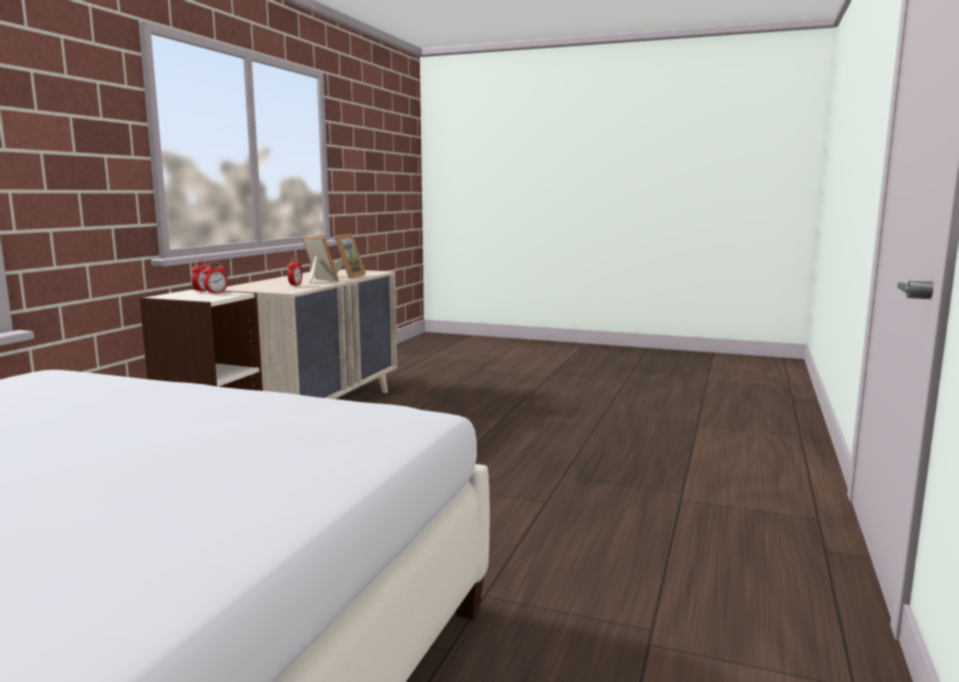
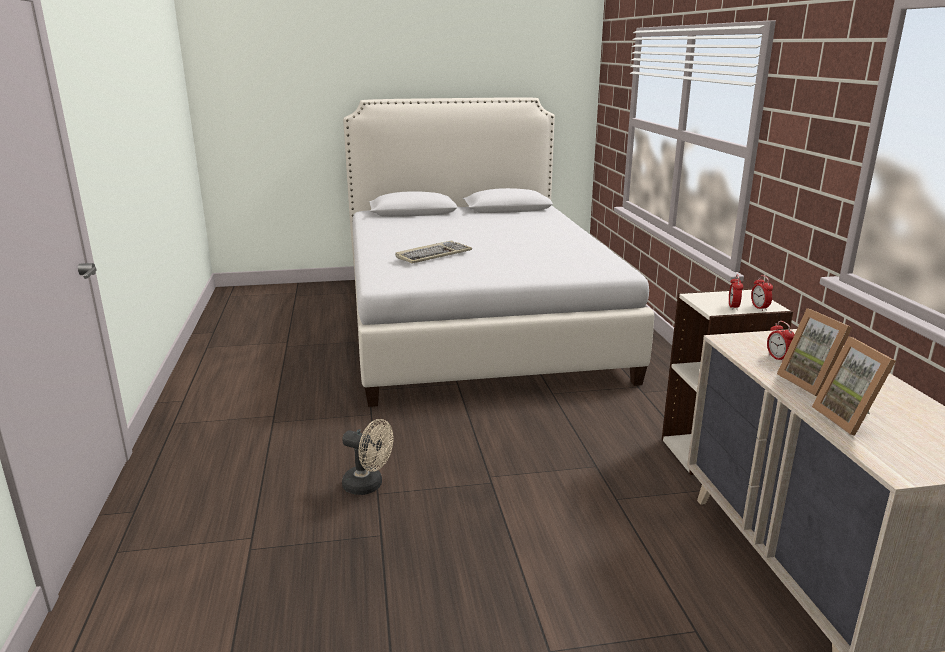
camera: 150 degrees right, 10 degrees up
(200, 447) = (433, 255): none -> keyboard
(317, 281) = (812, 382): picture frame -> picture frame turned 60 degrees clockwise
(550, 510) = (368, 486): none -> beige fan

